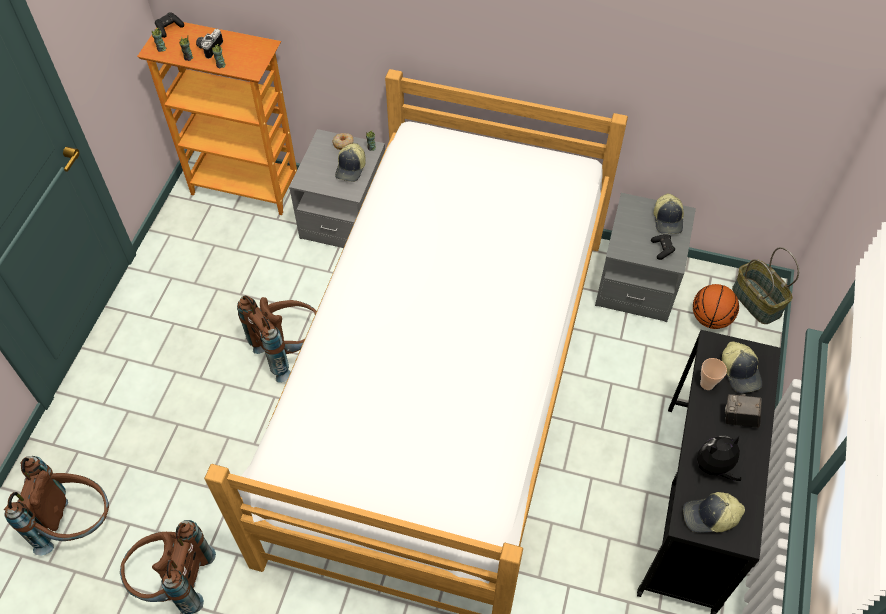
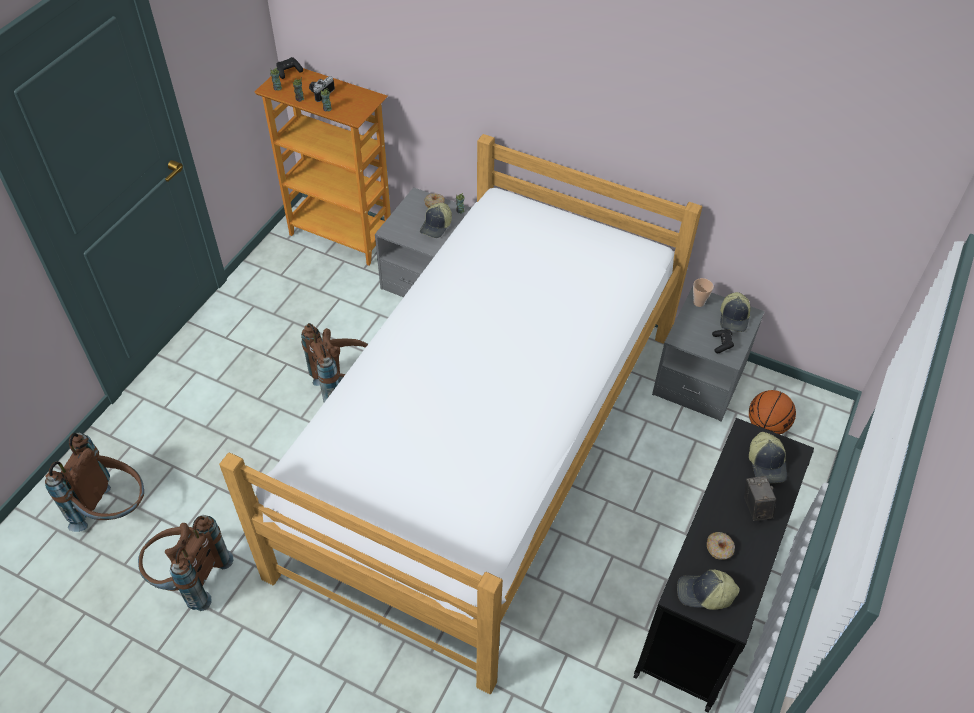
camera: 10 degrees right, 5 degrees down
(707, 384) = (730, 469): cup -> cup (698, 302)
(714, 468) = (719, 548): plush toy -> donut
(739, 419) = (755, 507): camera -> camera turned 60 degrees clockwise
(755, 301) = (816, 416): basket -> none

